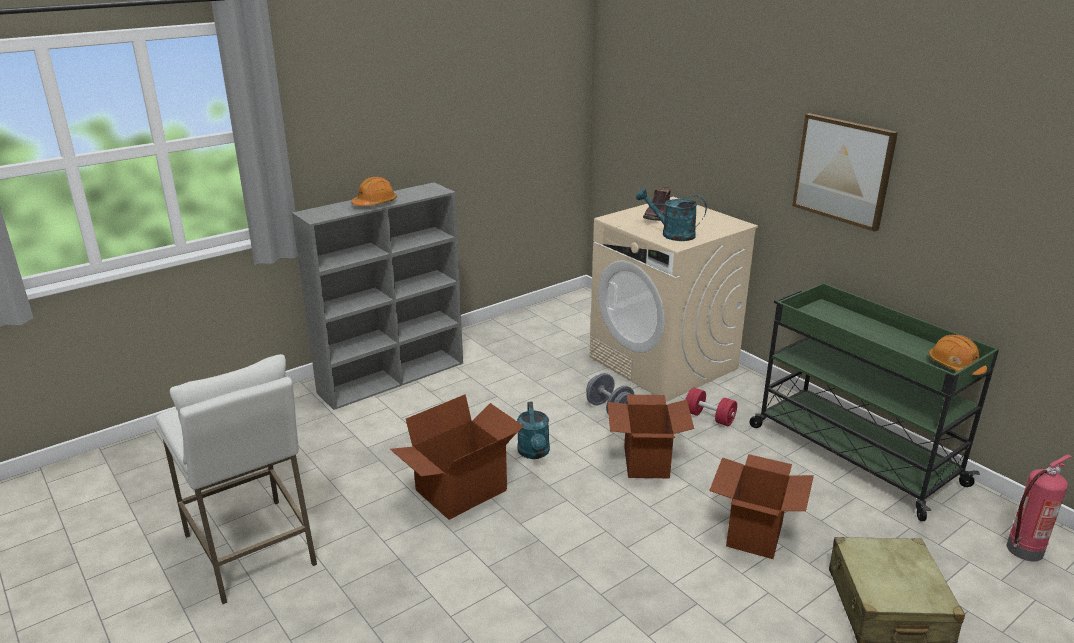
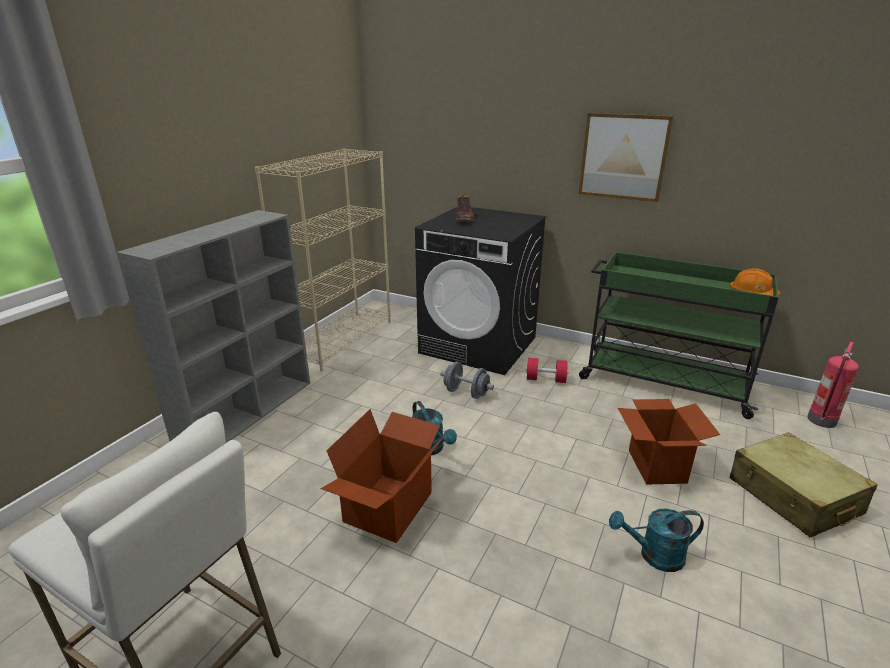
camera: 25 degrees left, 0 degrees up
(375, 203) = (212, 232): orange hard hat -> none
(520, 325) = (341, 339): none -> beige bookcase
(646, 462) = (528, 429): cardboard box -> none
(663, 363) = (479, 345): beige washing machine -> black washing machine
(672, 234) = (492, 230): turquoise watering can -> turquoise watering can (654, 556)

